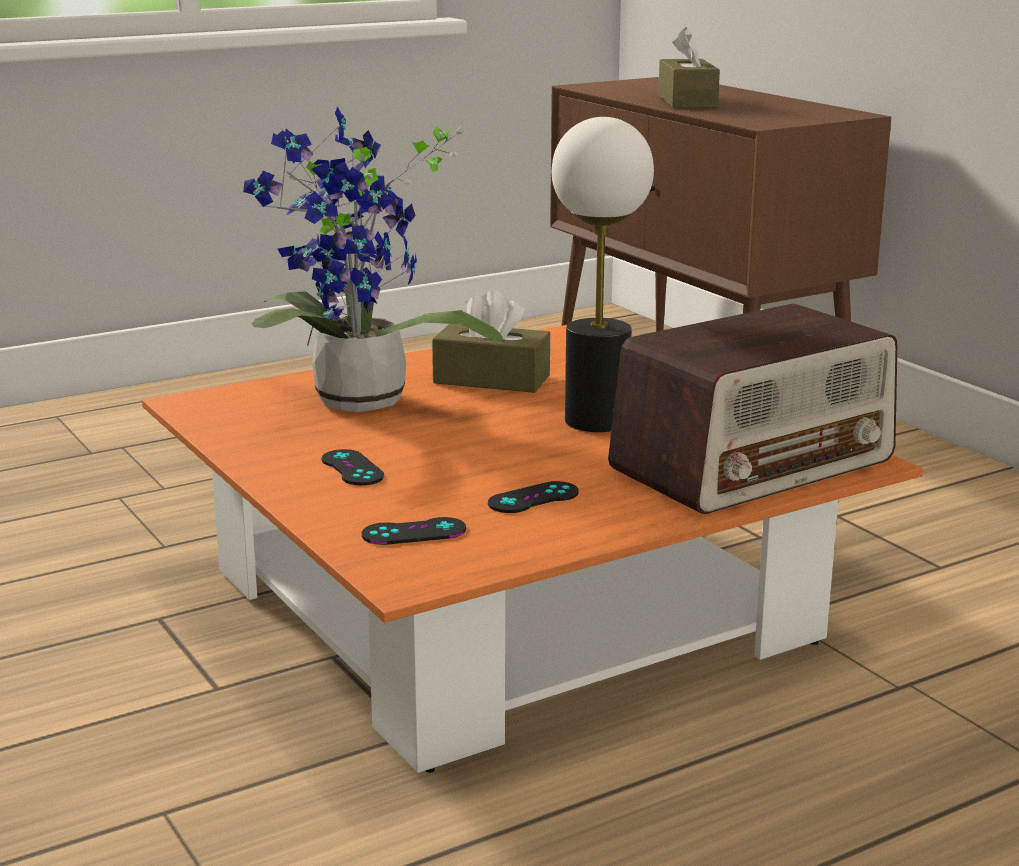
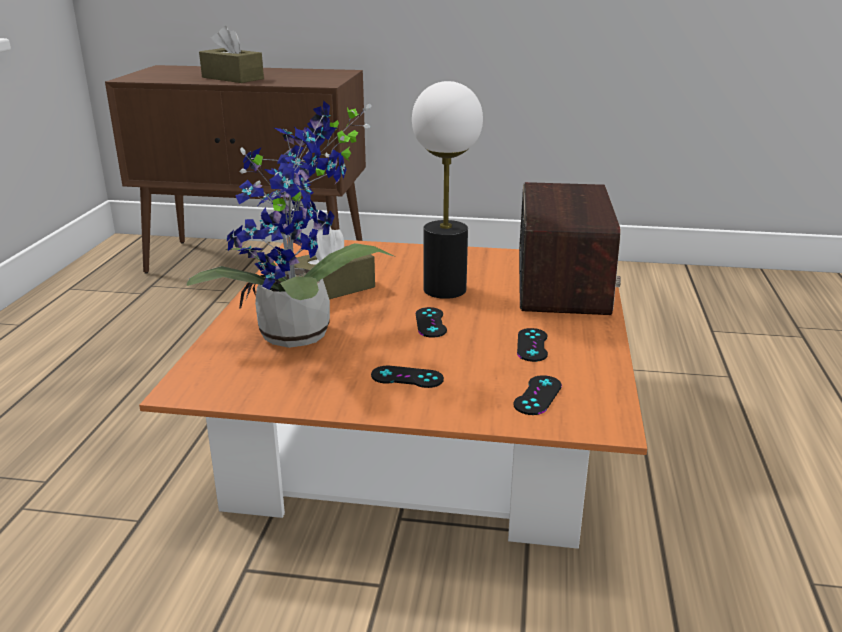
camera: 50 degrees left, 5 degrees up
(497, 440) = (430, 322): none -> black game controller

